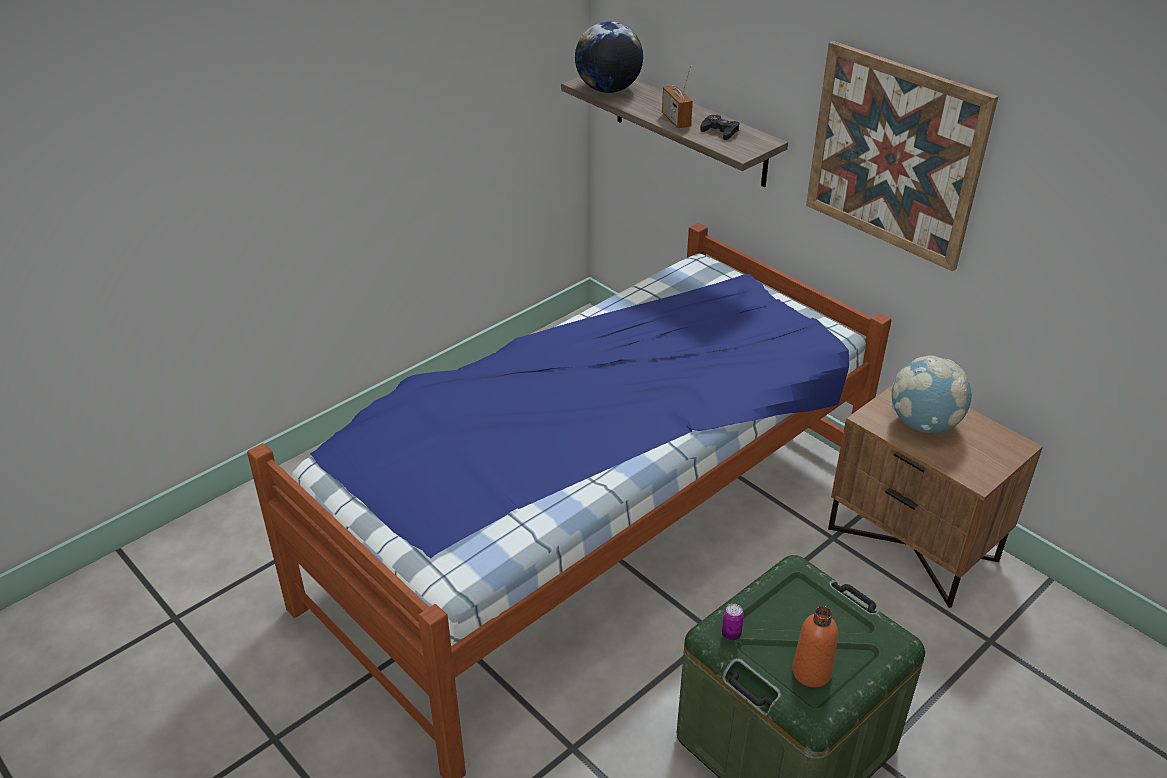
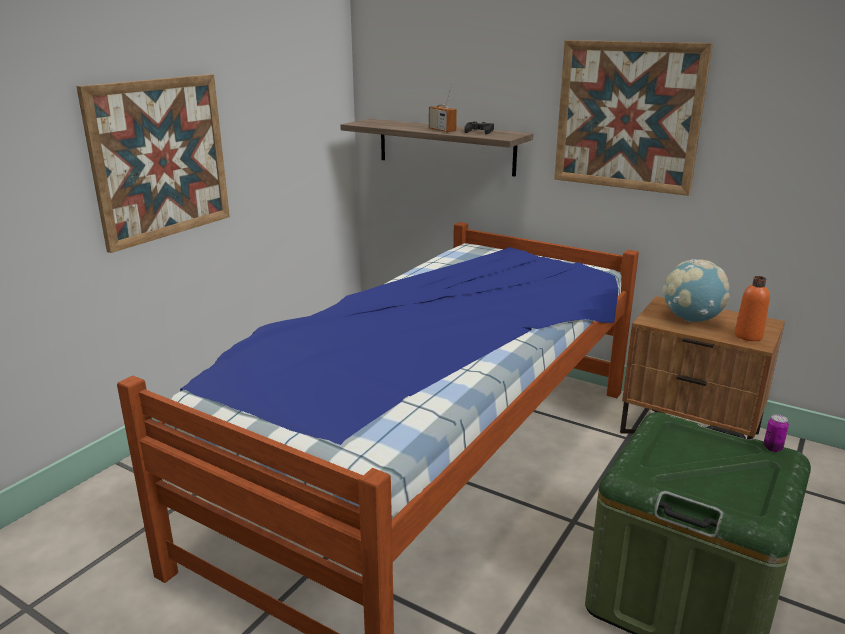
camera: 15 degrees left, 15 degrees down
(325, 161) = (160, 159): none -> picture
(608, 90) = (379, 124): globe -> none
(731, 634) = (644, 474): can -> can (772, 448)
(811, 672) = (733, 490): orange bottle -> orange bottle (748, 336)

